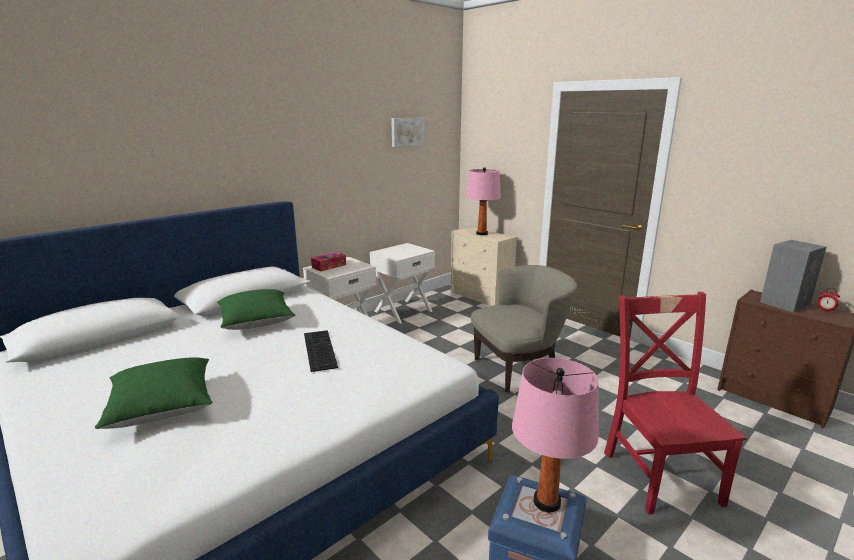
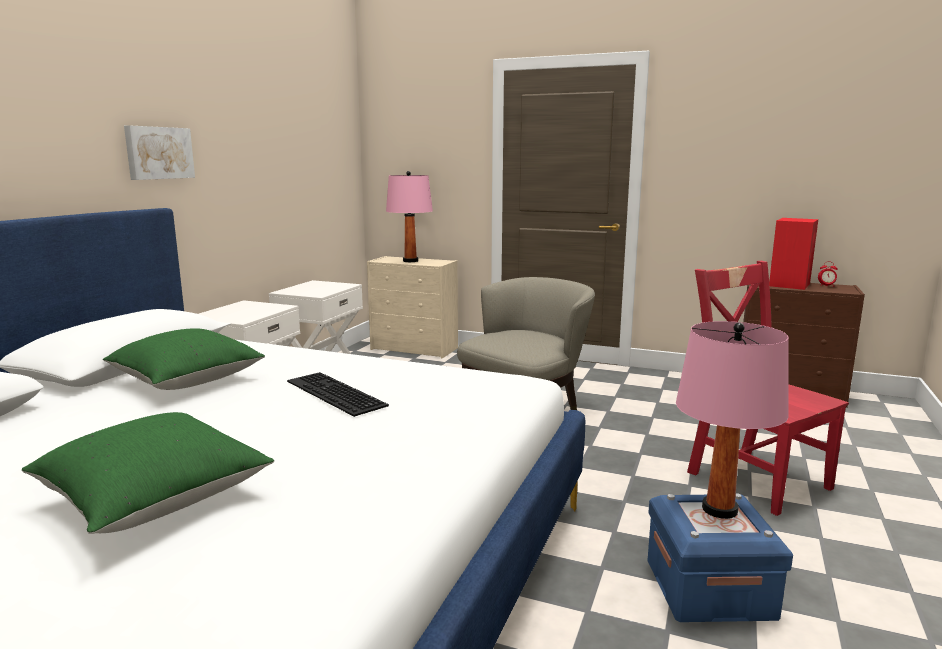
camera: 25 degrees left, 5 degrees down
(329, 266) = (226, 312): tissue box -> none
(407, 131) = (302, 121): picture -> picture (158, 153)
(785, 303) = (789, 284): grey speaker -> red speaker

